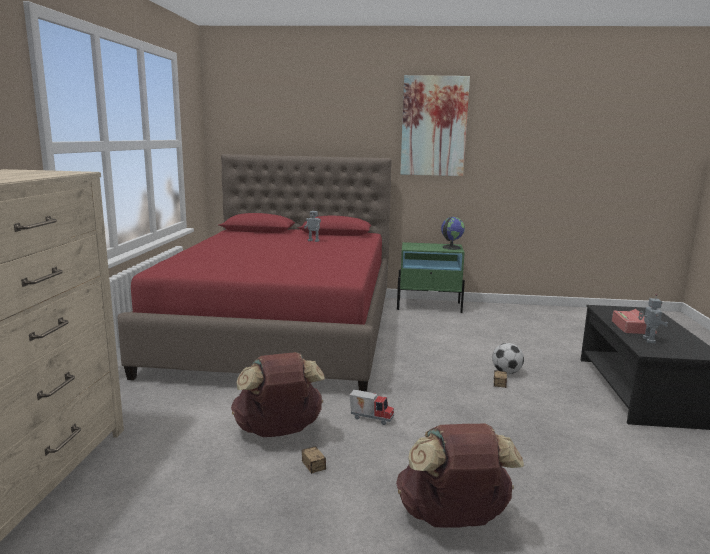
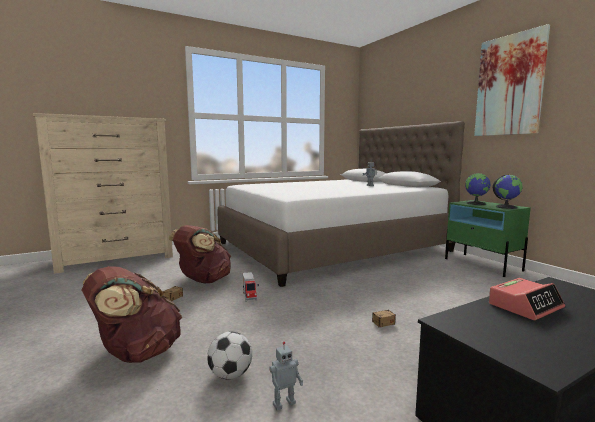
camera: 55 degrees right, 5 degrees down
(282, 331) = (332, 247): red bed -> white bed
(423, 247) = (476, 203): none -> globe
(506, 372) = (414, 321): football -> football (230, 375)
(647, 340) = (495, 318): toy robot -> toy robot (283, 403)

